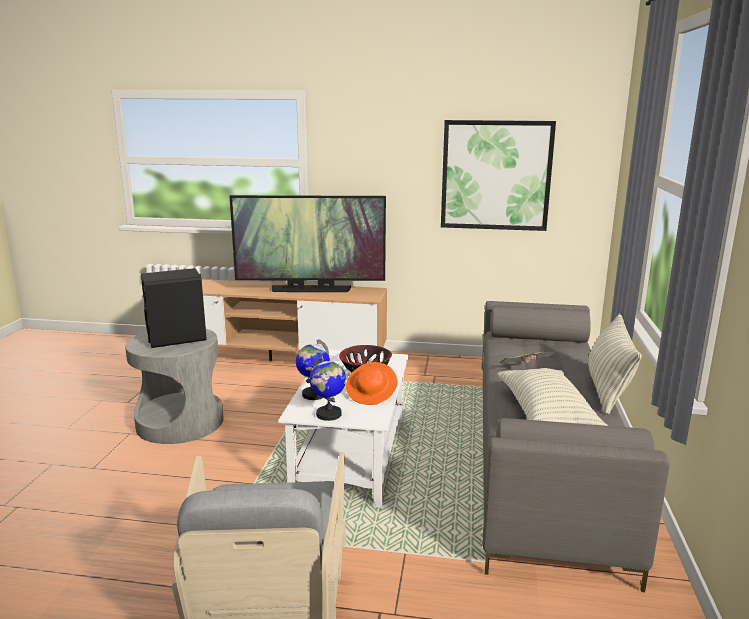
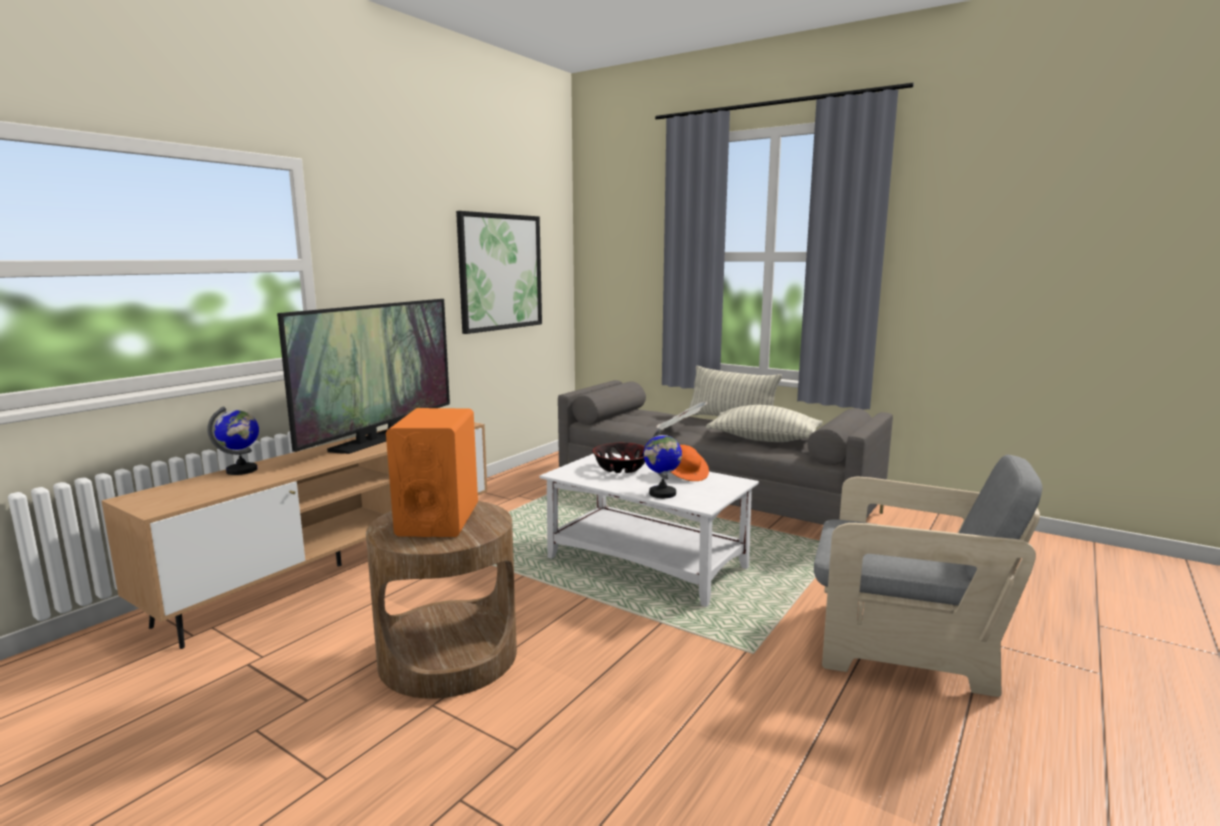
camera: 65 degrees left, 5 degrees down
(177, 338) = (438, 519): black speaker -> orange speaker
(180, 422) = (448, 655): grey side table -> brown side table
(328, 414) = (715, 494): globe -> globe (242, 470)

